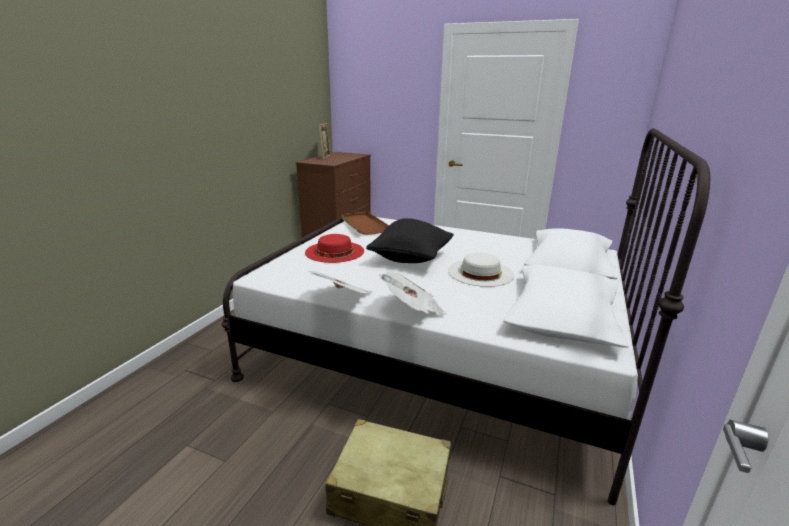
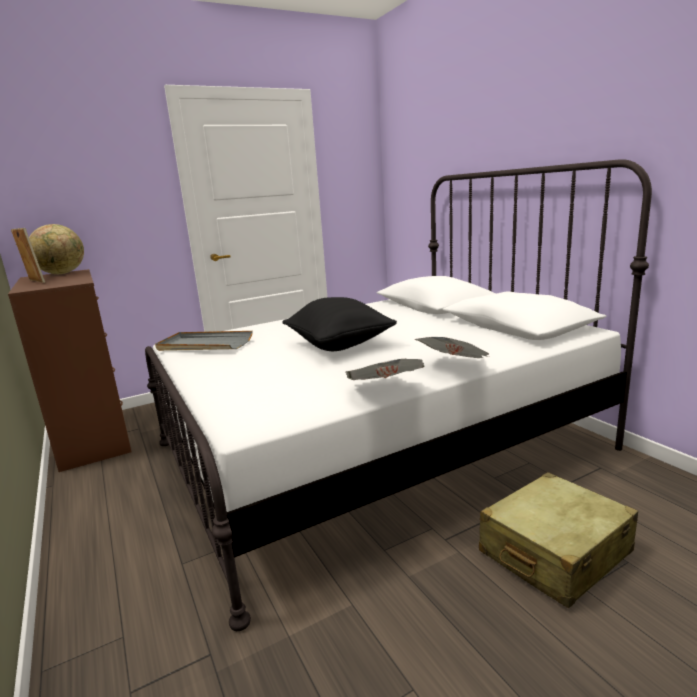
camera: 50 degrees left, 5 degrees down
(334, 251) = (250, 372): red hat -> none
(351, 154) = (62, 273): none -> globe
(363, 225) = (204, 345): brown tray -> grey tray
(480, 272) = (413, 330): white hat -> none

